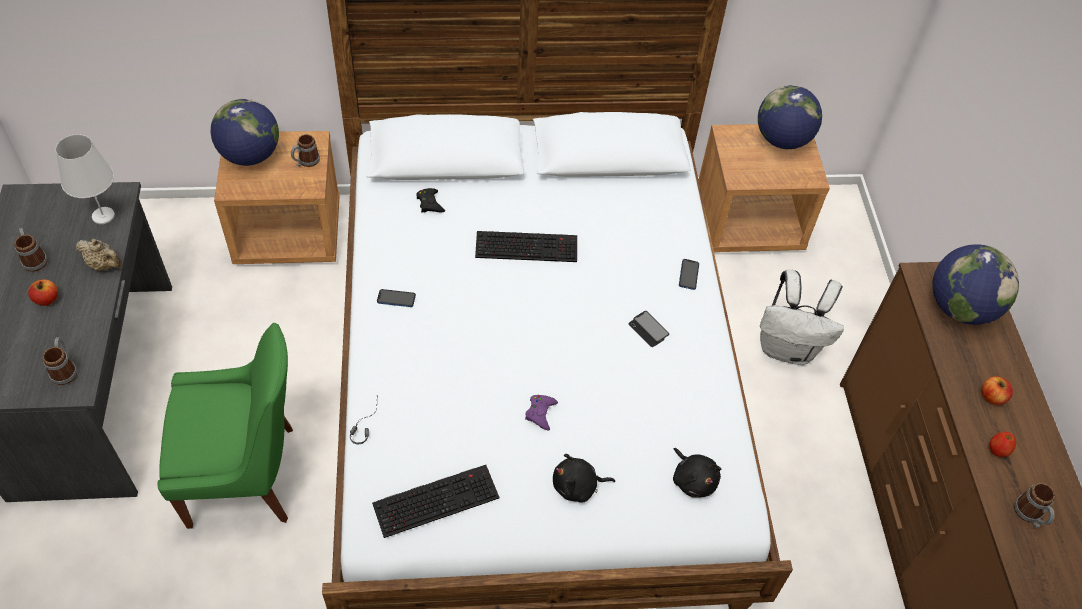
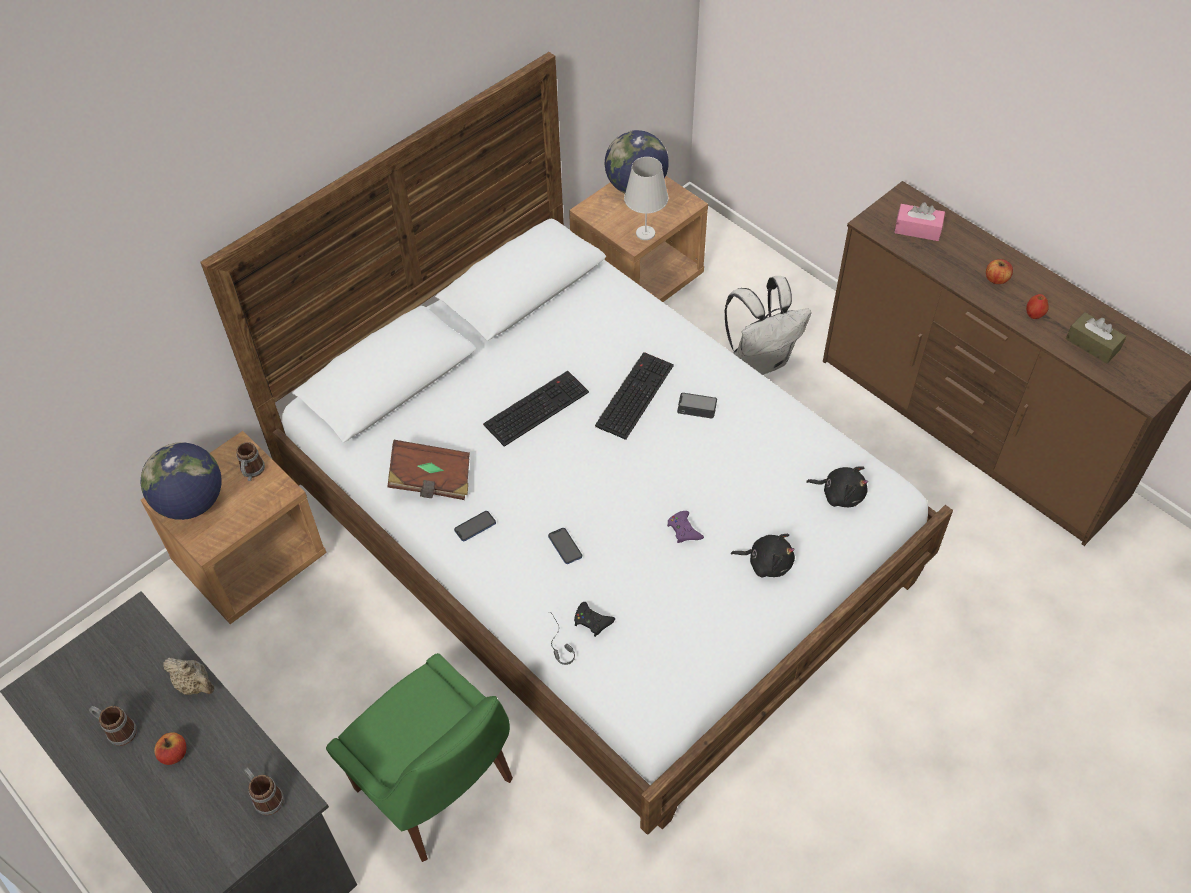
camera: 35 degrees left, 0 degrees up
(103, 216) = (141, 645): white table lamp -> white table lamp (645, 233)
(104, 265) = (195, 685): beige teapot -> beige teapot turned 45 degrees clockwise
(247, 476) = (438, 788): green chair -> green chair turned 90 degrees clockwise
(401, 246) = (431, 481): none -> brown book
(430, 203) = (417, 428): black game controller -> black game controller (592, 621)
(437, 499) = (677, 654): keyboard -> keyboard (634, 394)
(577, 486) = (767, 563): black plush toy -> black plush toy turned 120 degrees counterclockwise
(688, 275) = (683, 342): phone -> phone (565, 546)
(960, 308) = (917, 229): globe -> pink tissue box
(1029, 515) = (1092, 344): mug -> brown tissue box

